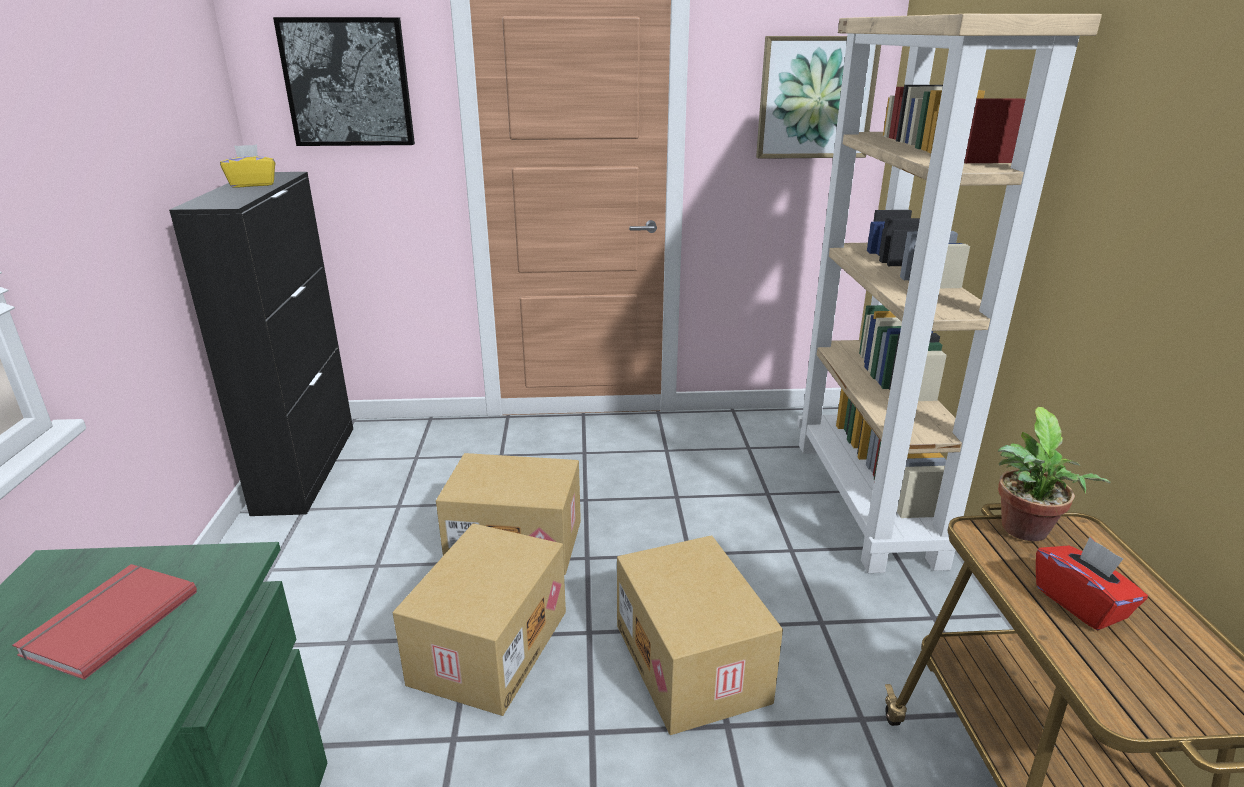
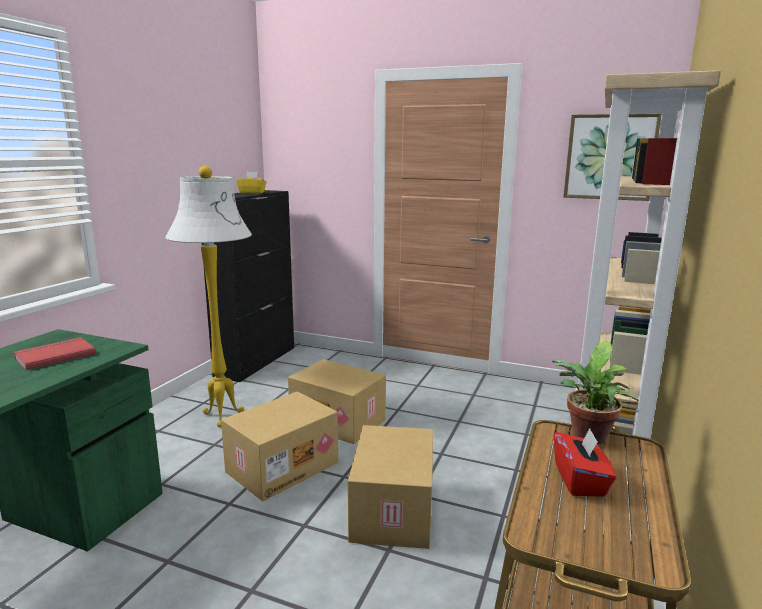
camera: 25 degrees right, 10 degrees down
(326, 586) = (223, 416): none -> white floor lamp
(348, 83) = (317, 143): picture -> none

